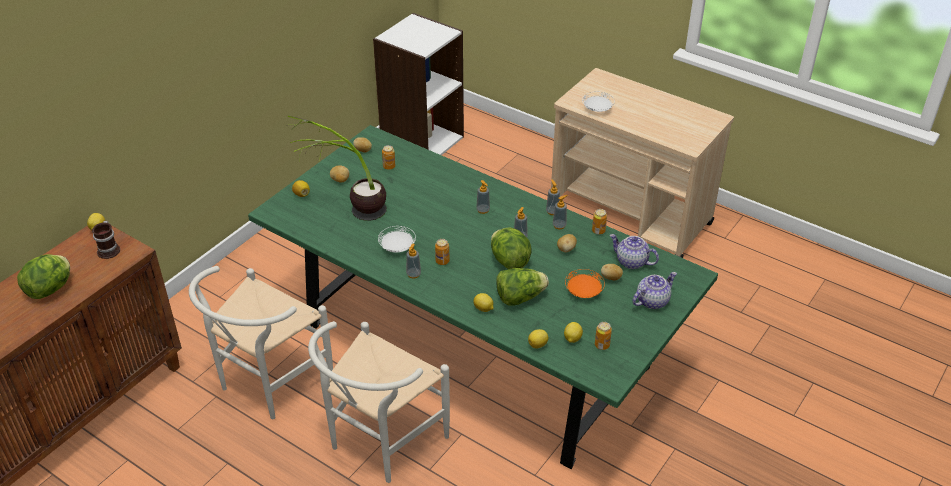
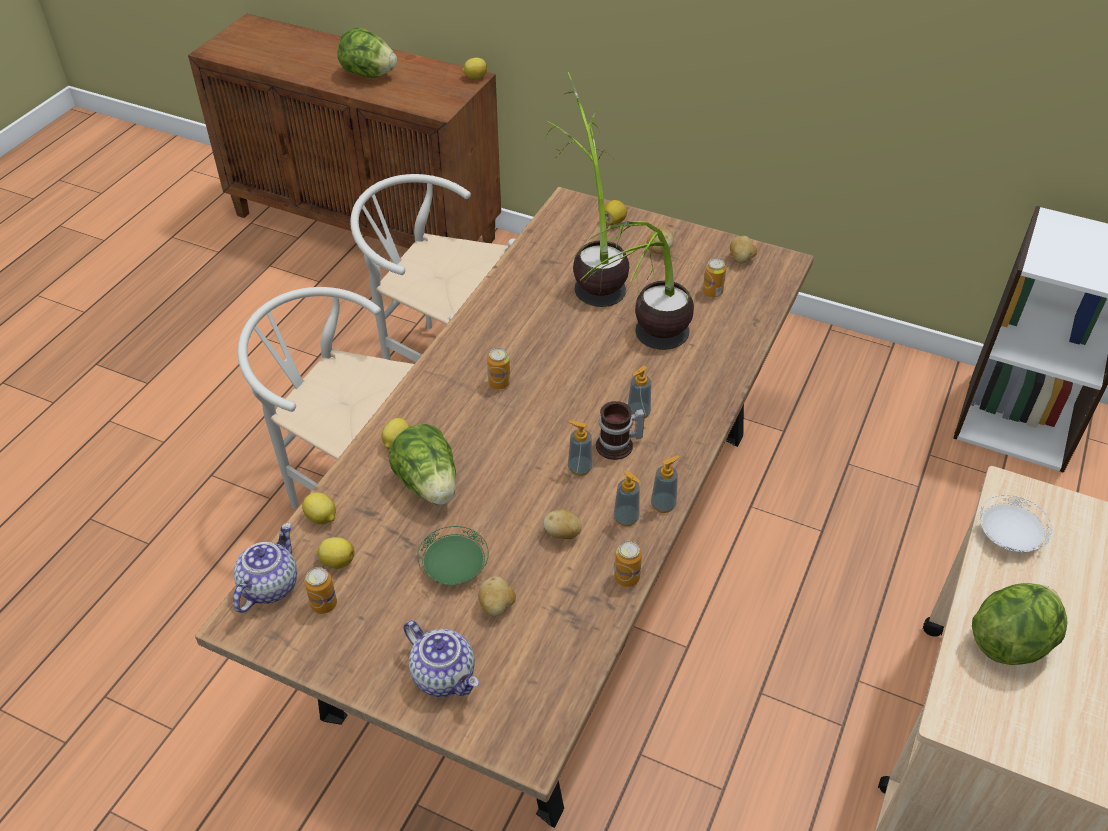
camera: 80 degrees right, 5 degrees up
(110, 249) = (440, 93): mug -> mug (618, 446)
(397, 247) = (521, 331): white plate -> none
(413, 274) = (464, 357): soap dispenser -> none
(430, 201) = (642, 348): none -> potted plant
(475, 346) = (553, 563): green dining table -> brown dining table
(509, 261) = (515, 461): lettuce -> lettuce (1011, 641)
(584, 292) = (454, 568): orange plate -> green plate
(631, 262) = (549, 635): teapot -> teapot (269, 585)

